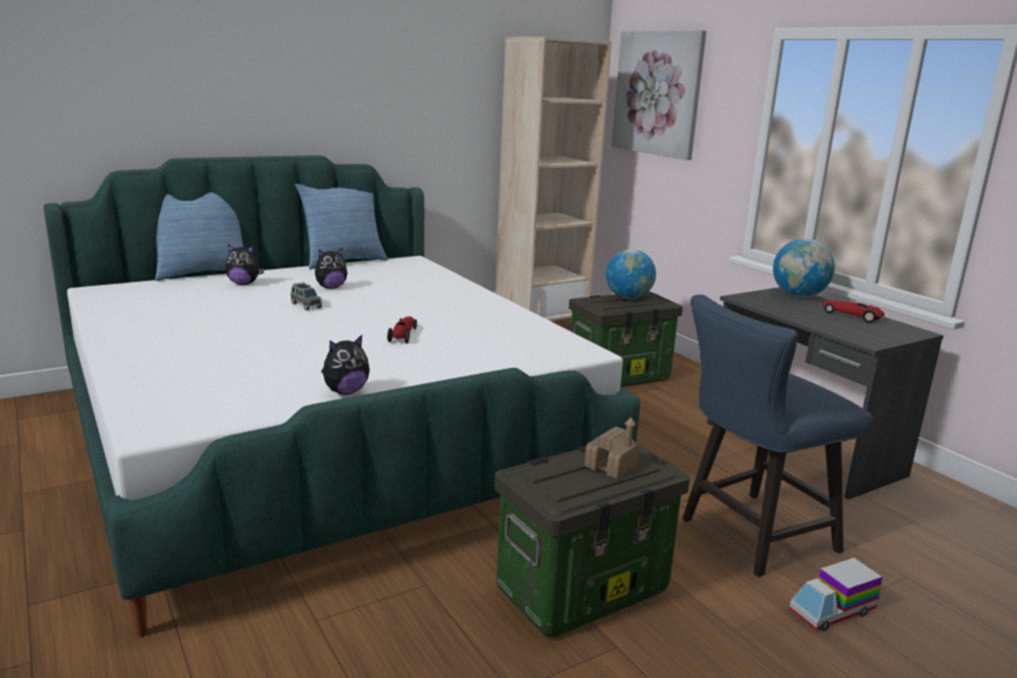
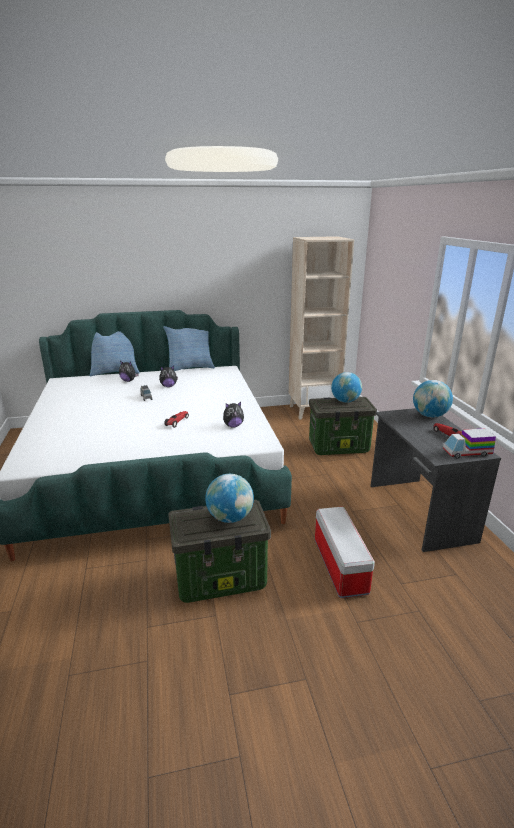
camera: 20 degrees right, 5 degrees up
(345, 392) = (118, 456): plush toy -> plush toy (233, 426)
(611, 466) = (230, 517): toy house -> globe
(657, 93) = (386, 270): picture -> none
(749, 536) = (339, 565): blue chair -> storage box
(832, 611) = (352, 622): toy truck -> toy truck (467, 452)

